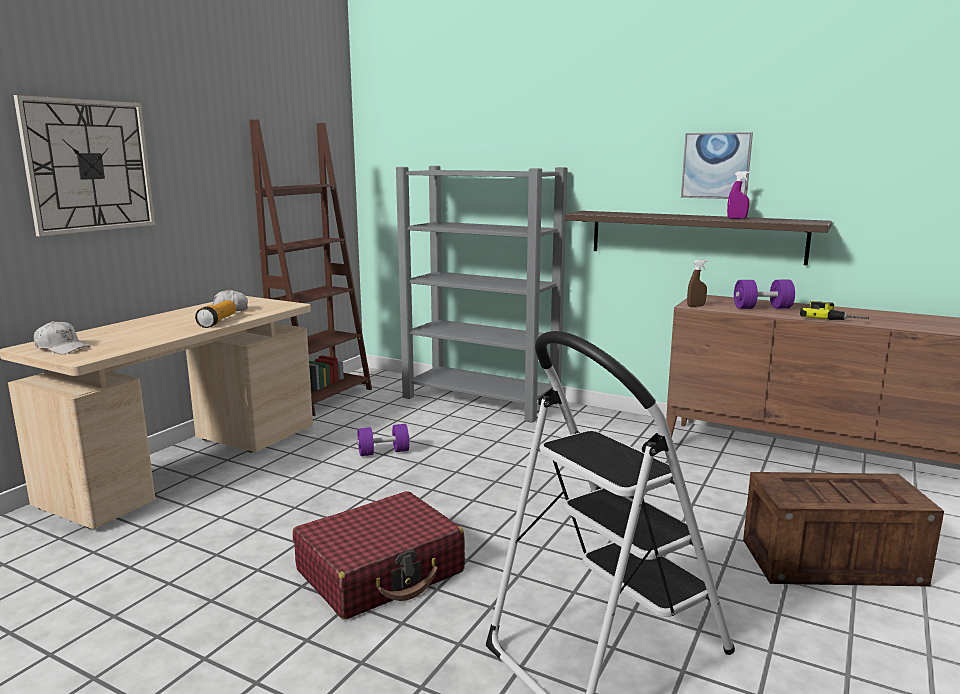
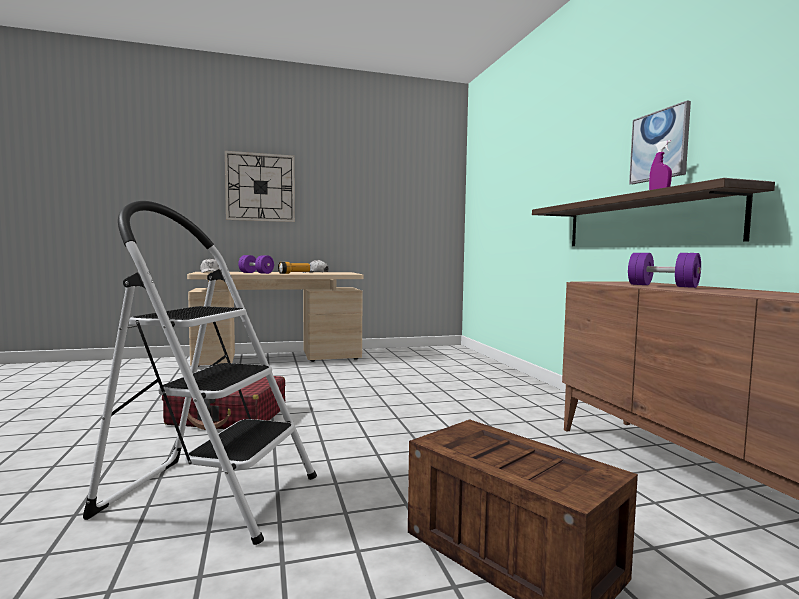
camera: 45 degrees right, 10 degrees down
(323, 397) = (402, 351): brown bookcase -> none
(383, 452) = (366, 377): purple dumbbell -> purple dumbbell (256, 273)
(481, 399) = (491, 371): grey bookcase -> none
(696, 306) = (594, 282): brown spray bottle -> none
(834, 317) = (721, 291): power drill -> none

